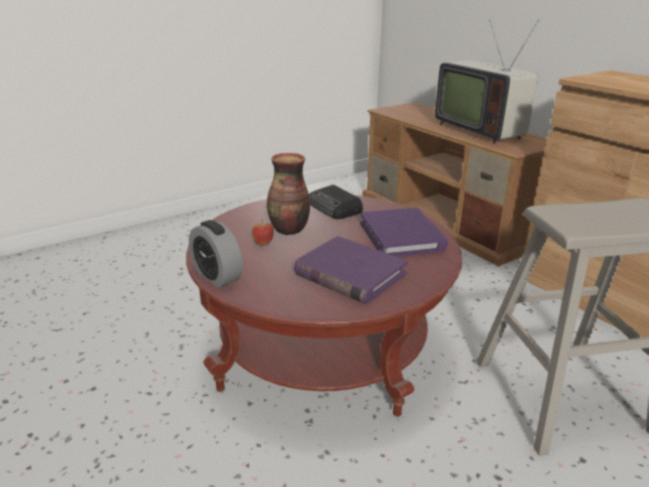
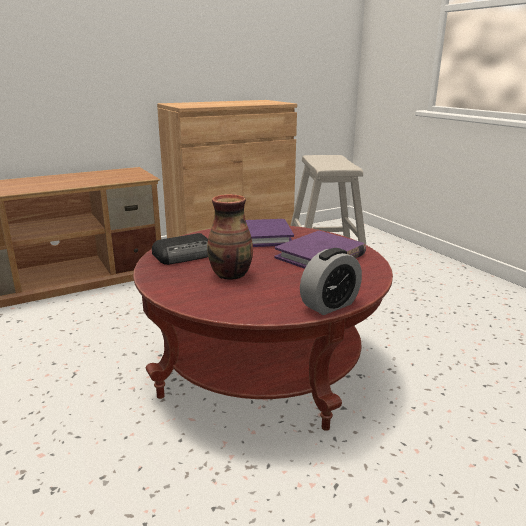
camera: 85 degrees left, 5 degrees down
(263, 244) = (262, 286): apple -> none
(480, 130) = (76, 178): television -> none

